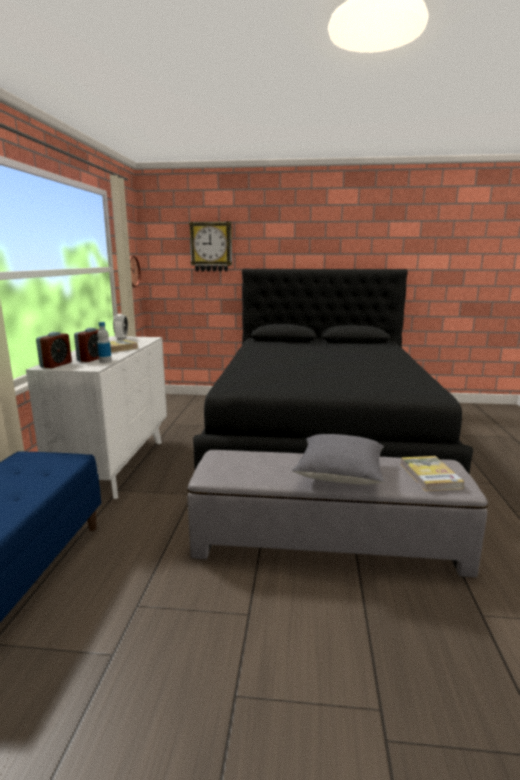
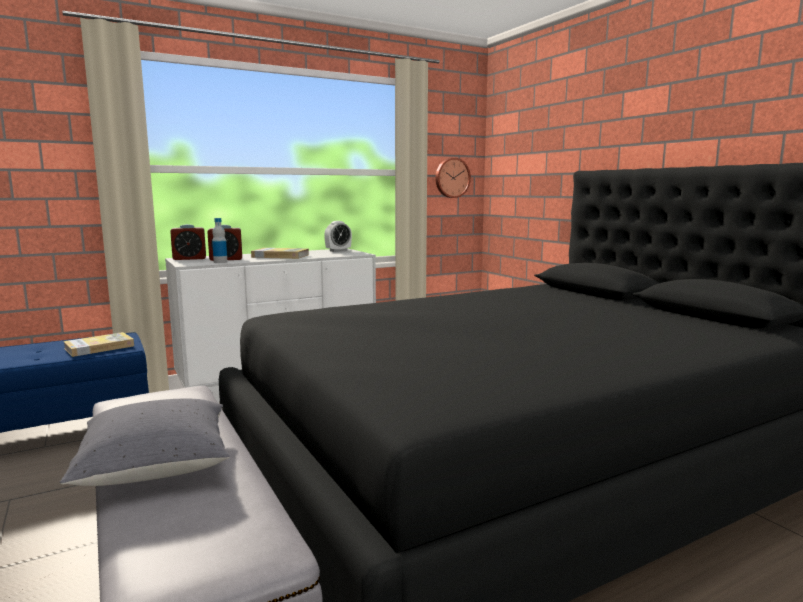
camera: 55 degrees right, 5 degrees down
(211, 247) = (553, 140): wall clock -> none
(430, 476) = (191, 542): book -> book (99, 347)

